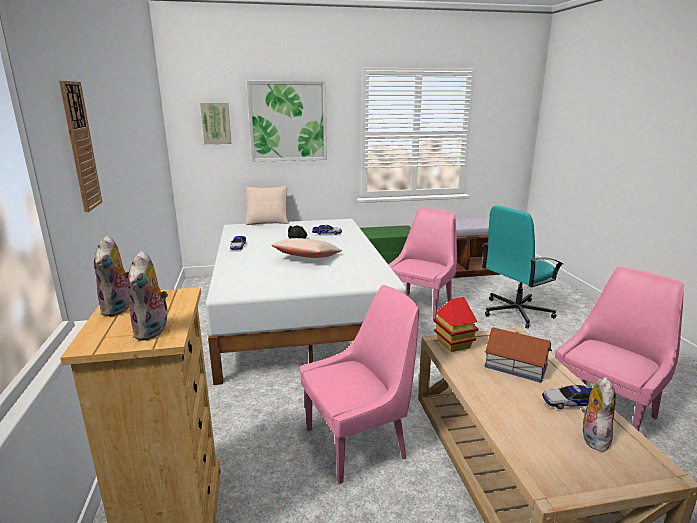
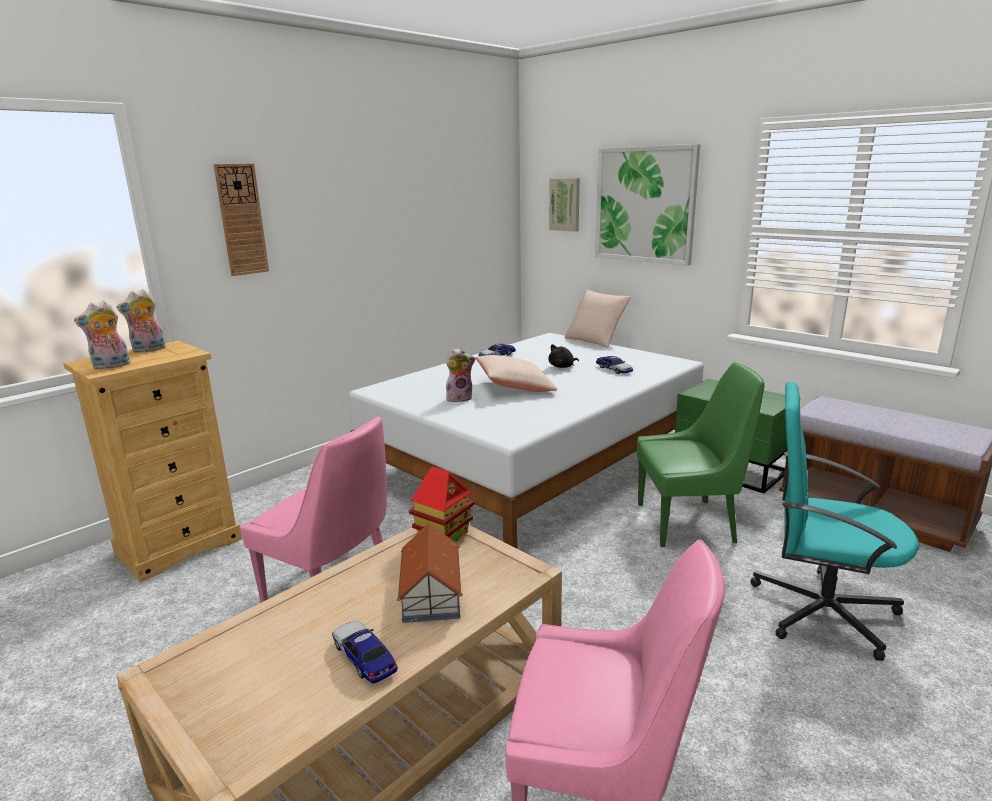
camera: 55 degrees right, 0 degrees up
(421, 305) = (689, 523): pink chair -> green chair
(592, 438) = (285, 691): plush toy -> plush toy (460, 398)

